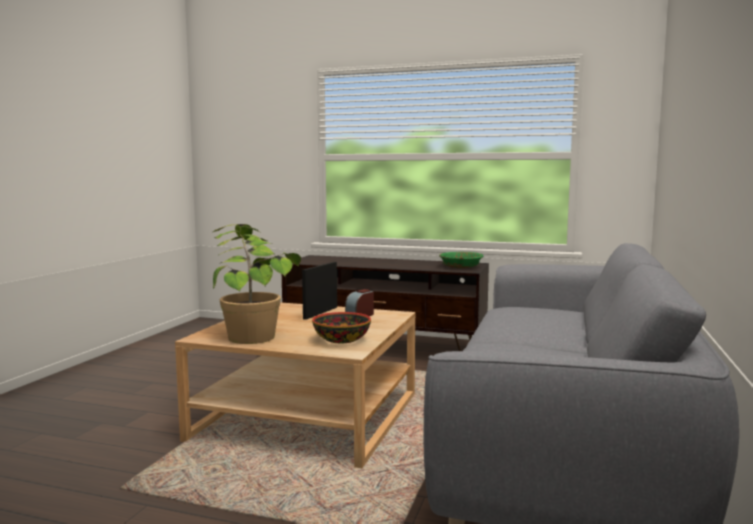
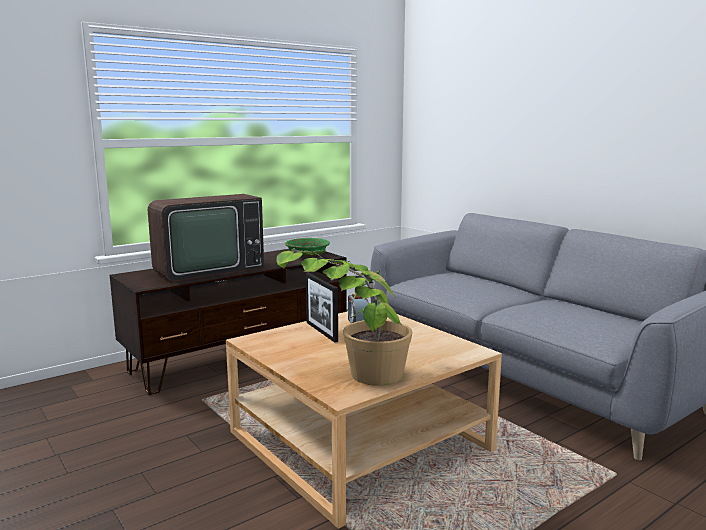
camera: 55 degrees left, 5 degrees up
(341, 339) = (432, 345): bowl -> none
(360, 261) = (206, 269): none -> television

